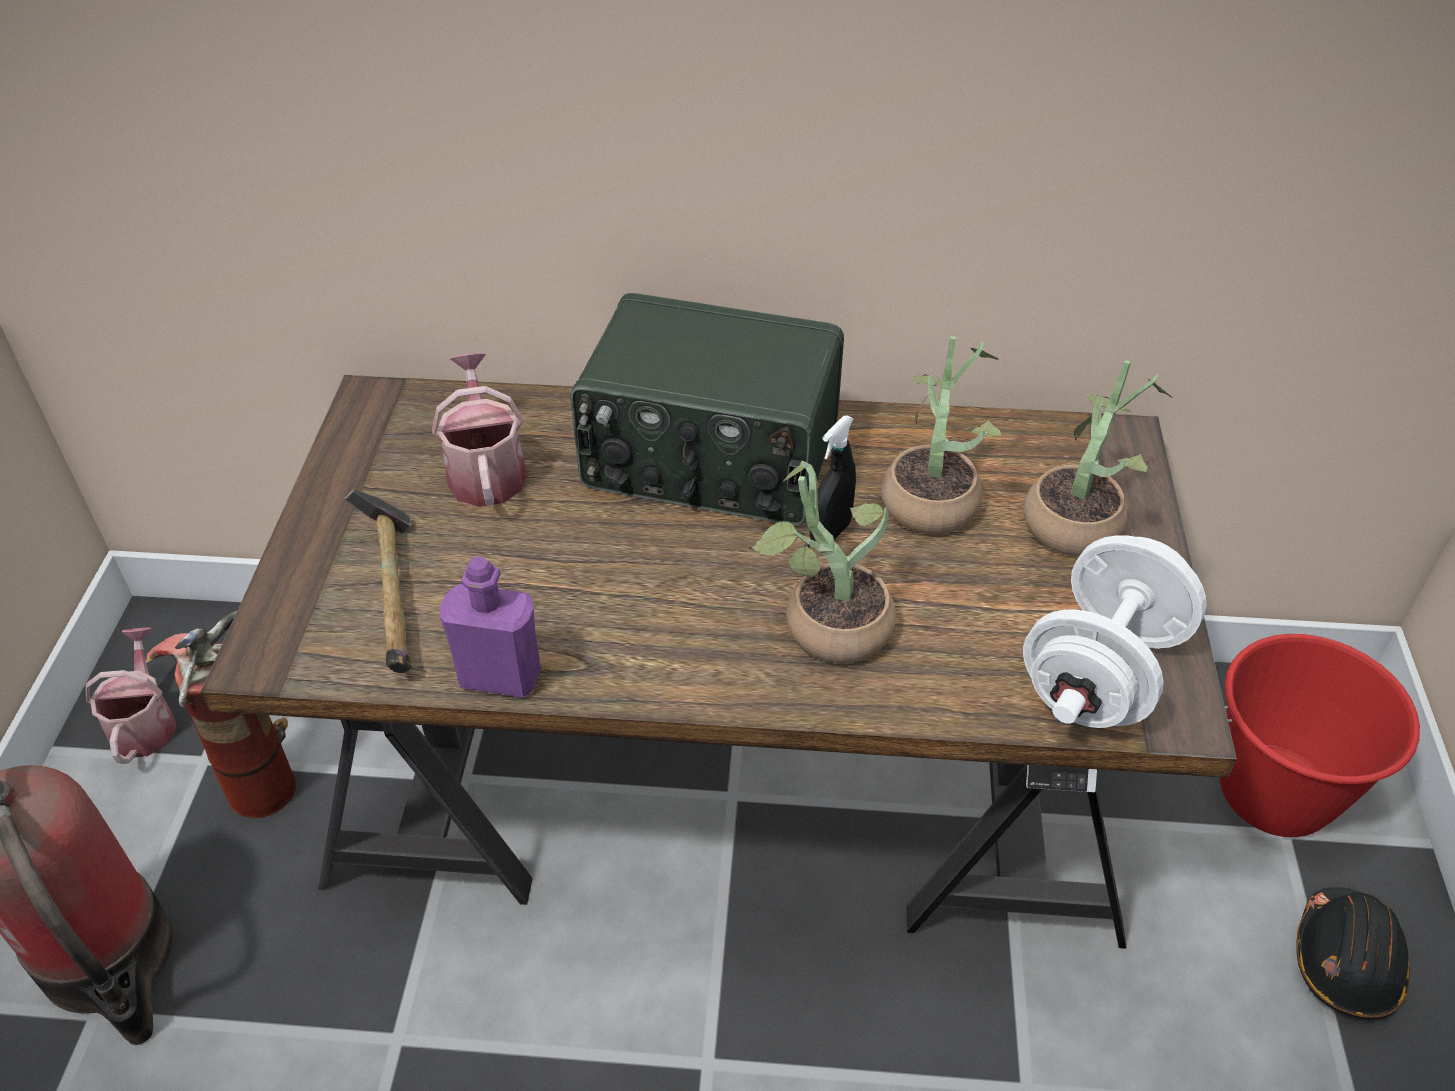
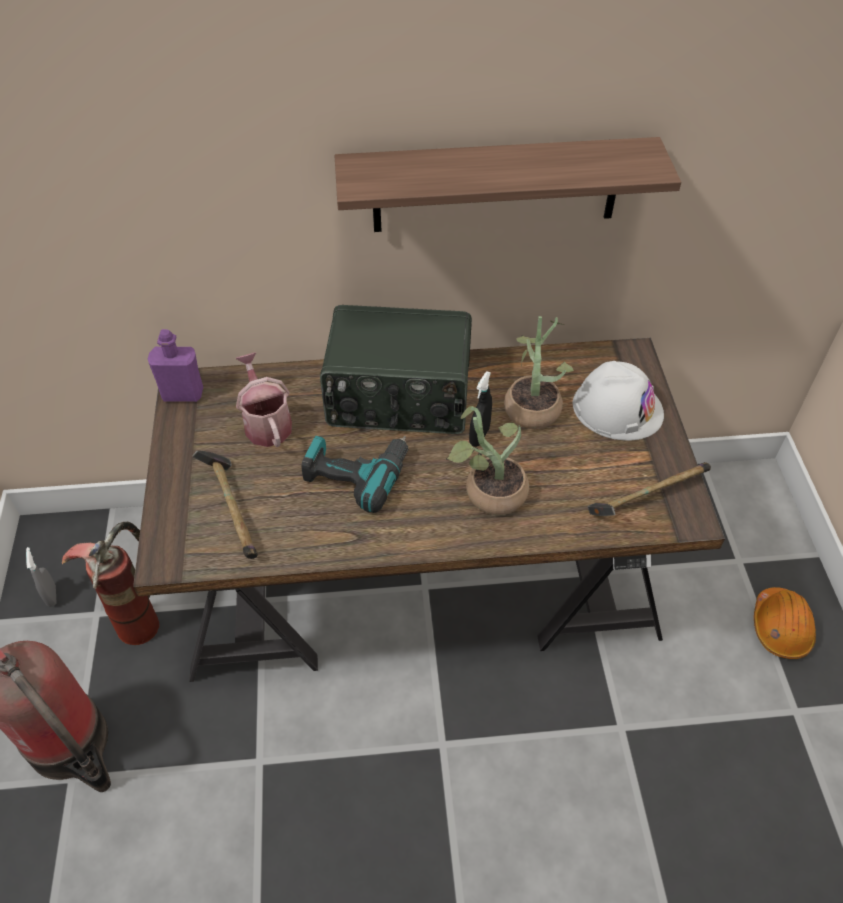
camera: 10 degrees left, 5 degrees up
(145, 722) = (52, 596): watering can -> grey spray bottle
(500, 677) = (309, 551): purple bottle -> purple bottle (183, 394)
(610, 565) = (356, 473): none -> power drill
(900, 108) = (496, 185): none -> shelf
(1079, 519) = (617, 408): potted plant -> white hard hat
(1100, 672) = (645, 499): white dumbbell -> hammer
(1275, 793) = (730, 538): red bucket -> none
(1345, 960) = (780, 627): black hard hat -> orange hard hat

